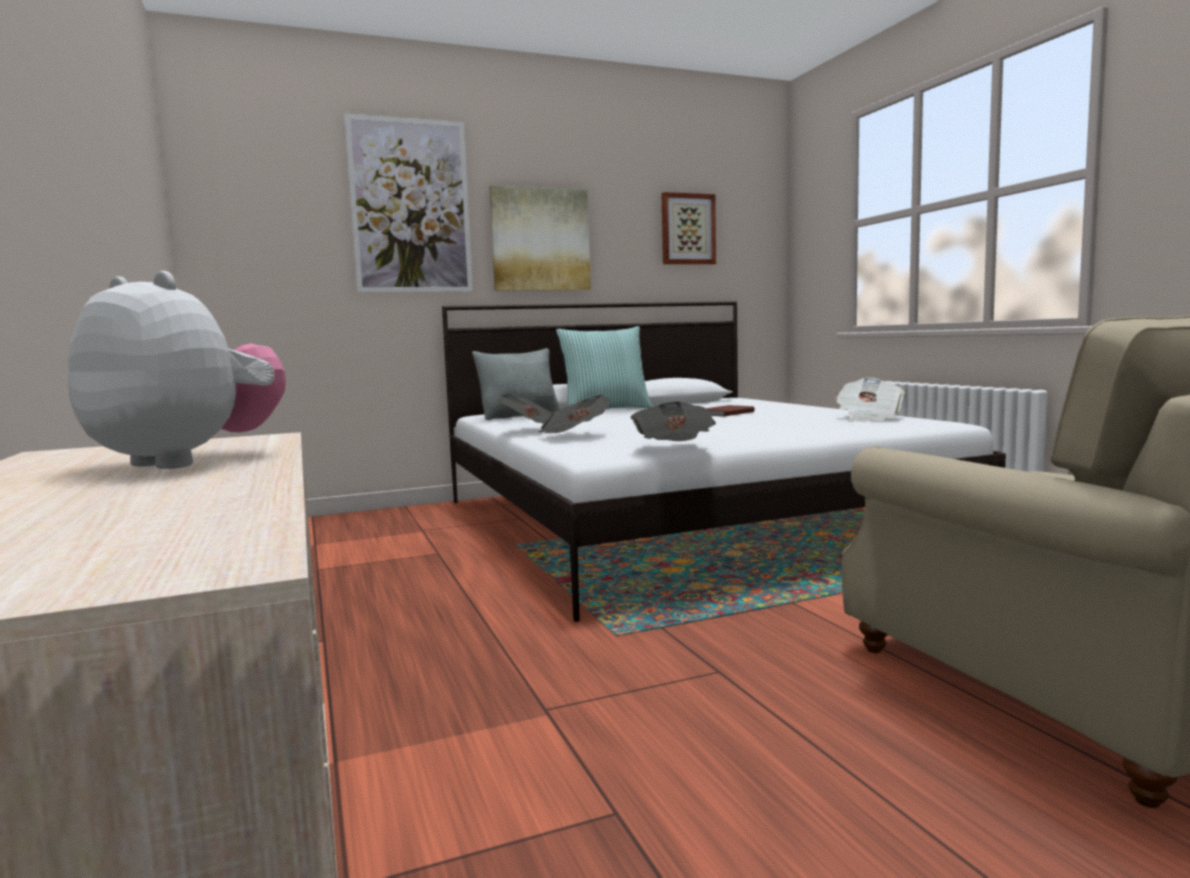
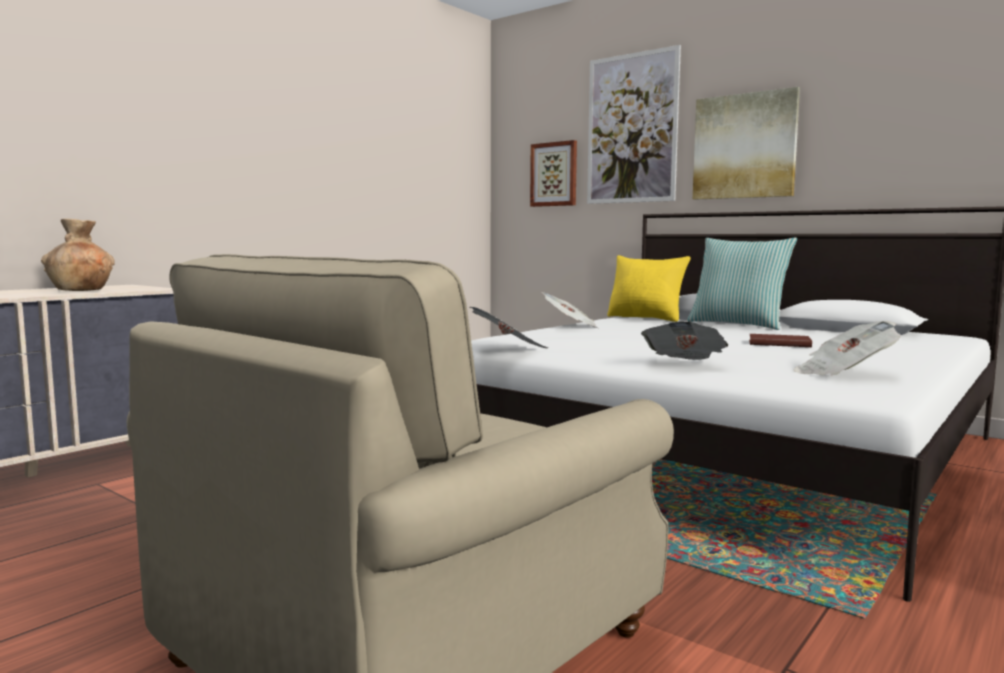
camera: 60 degrees right, 0 degrees up
(187, 461) = (81, 291): plush toy -> brown vase
(520, 417) = (646, 318): grey pillow -> yellow pillow
(575, 436) = (549, 333): newspaper -> newspaper (684, 365)
(687, 229) = (942, 114): picture -> picture (554, 174)

